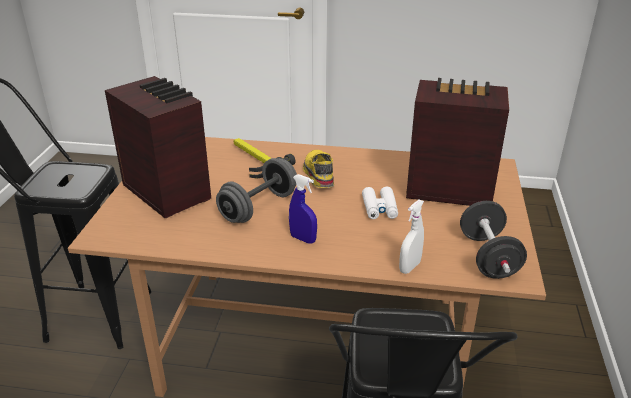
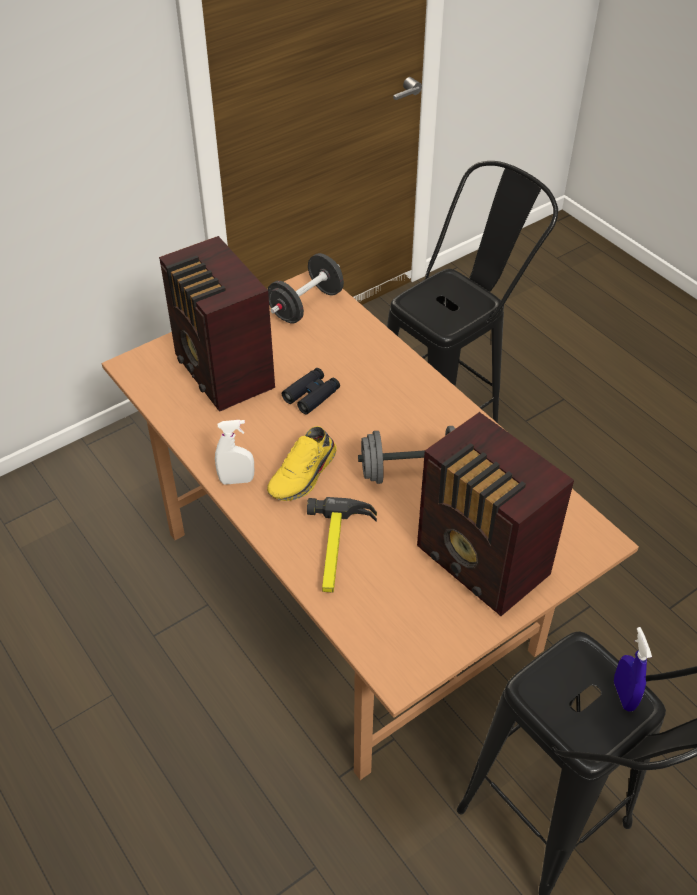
camera: 135 degrees left, 15 degrees up
(167, 191) = (483, 564): radio -> radio turned 45 degrees counterclockwise
(303, 239) = (417, 409): blue spray bottle -> blue spray bottle (623, 695)
(379, 208) = (311, 395): white binoculars -> black binoculars
(409, 267) = (371, 334): white spray bottle -> white spray bottle (236, 480)

